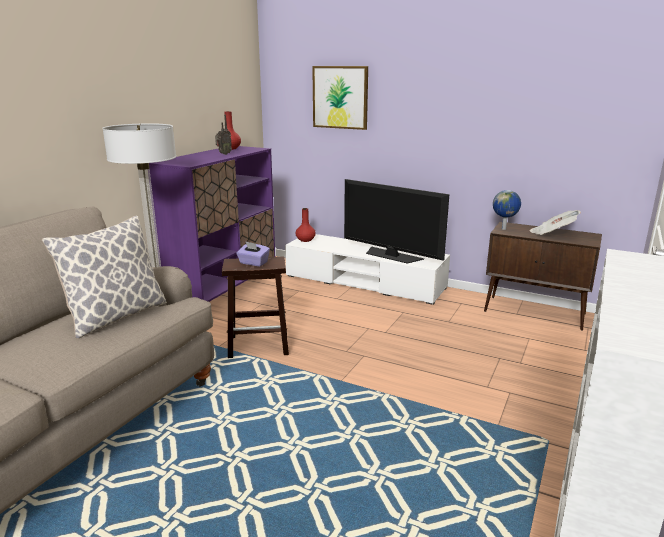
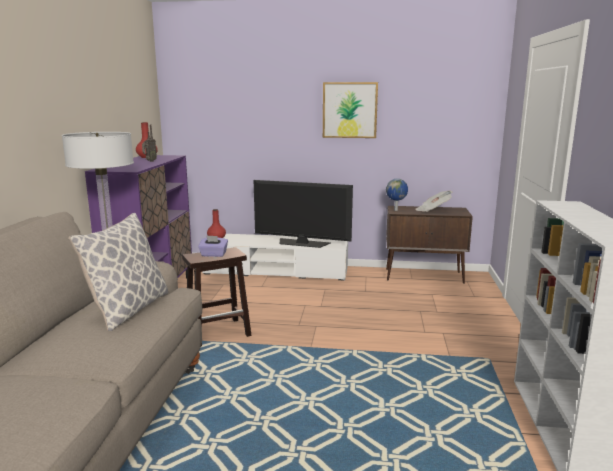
camera: 20 degrees left, 5 degrees down
(340, 97) = (241, 109): picture -> picture (349, 110)

